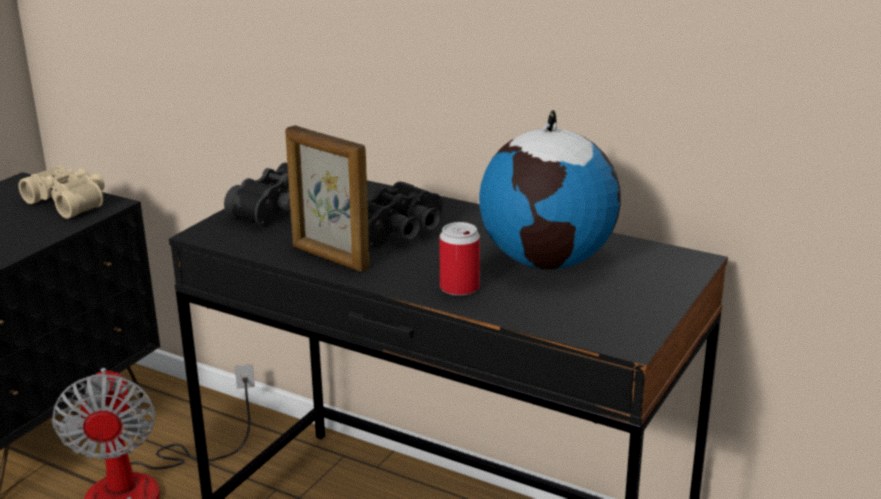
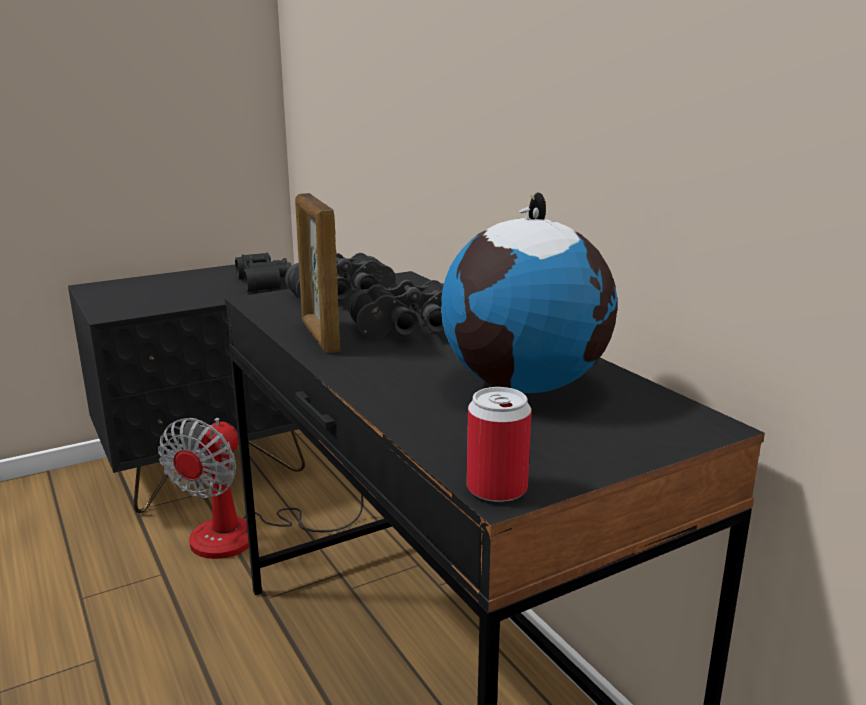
camera: 30 degrees right, 5 degrees down
(70, 202) = (266, 282): beige binoculars -> black binoculars
(459, 288) = (396, 387): can -> can (497, 488)

